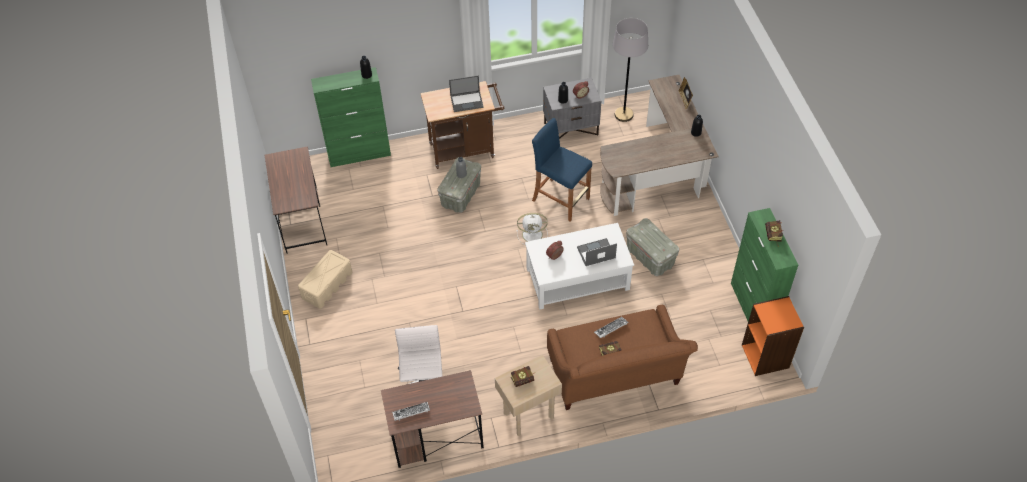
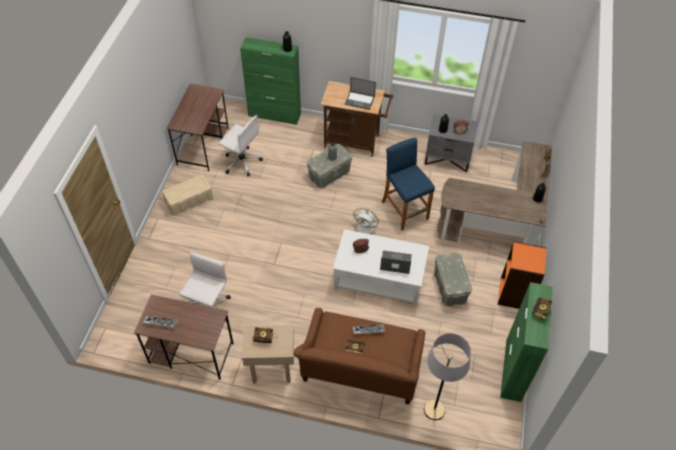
camera: 25 degrees right, 0 degrees up
(357, 220) = (242, 162): none -> white office chair
(623, 115) = (497, 164): grey floor lamp -> grey floor lamp (434, 410)
(765, 356) = (500, 417): orange bookcase -> orange bookcase (515, 294)

